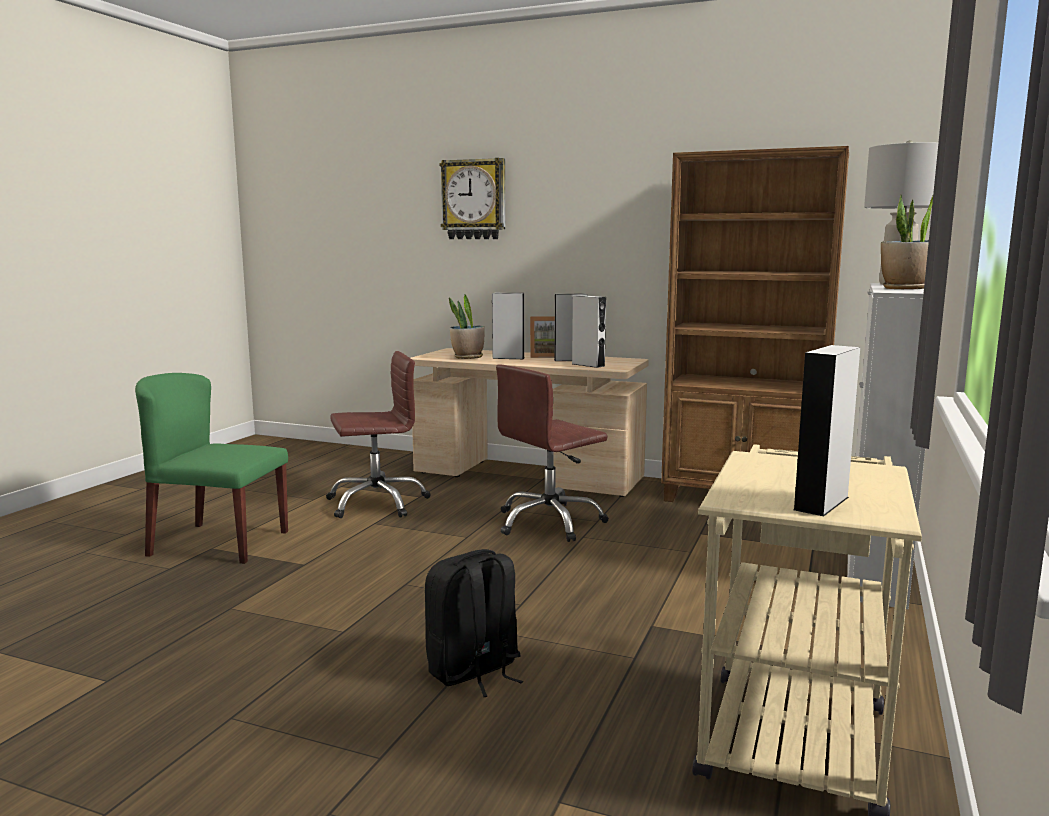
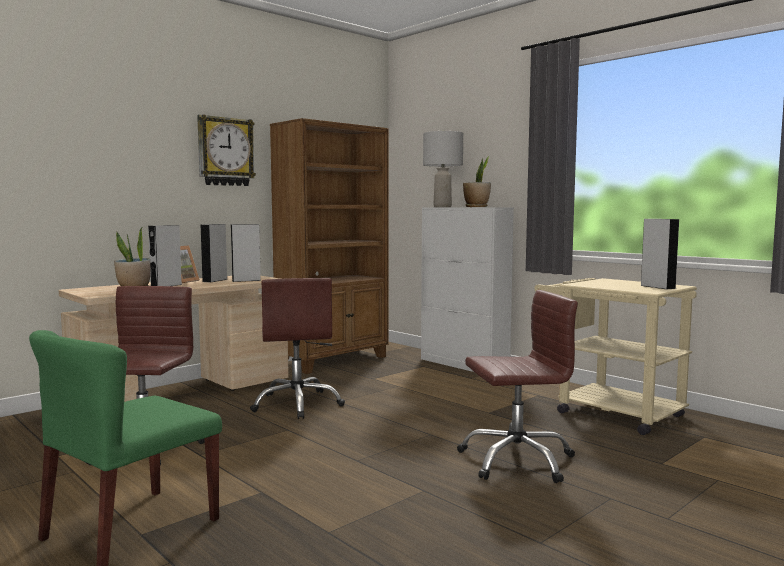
camera: 65 degrees left, 5 degrees down
(474, 199) = (83, 136): wall clock -> wall clock (225, 152)
(474, 671) = (516, 460): black backpack -> brown office chair

